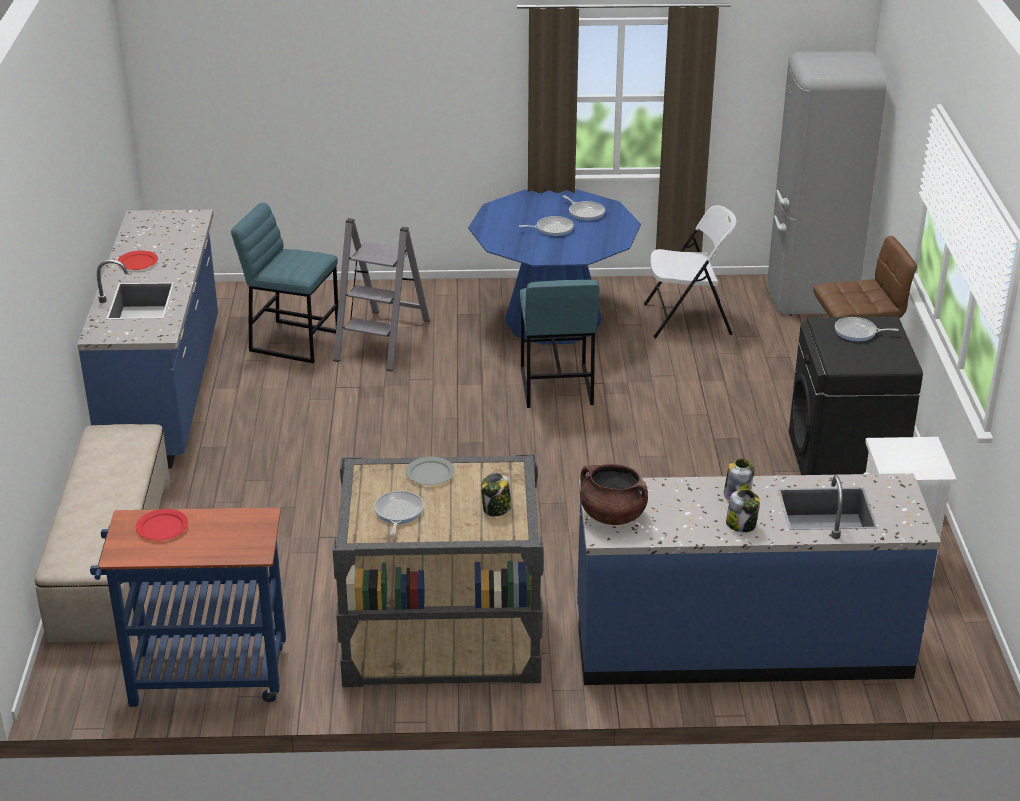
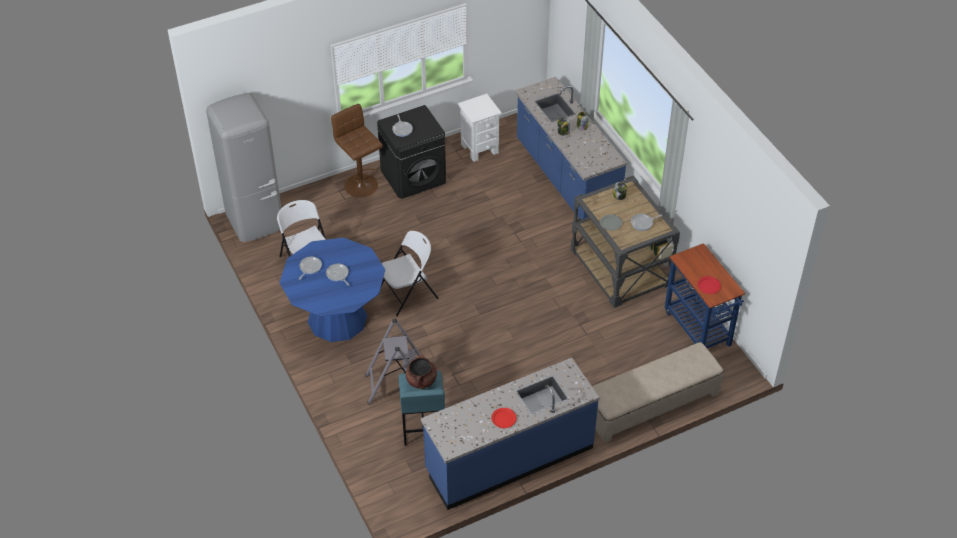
camera: 115 degrees left, 15 degrees up
(556, 388) = (408, 294): blue stool -> white chair
(612, 515) = (601, 161): brown cooking pot -> brown cooking pot (421, 380)

